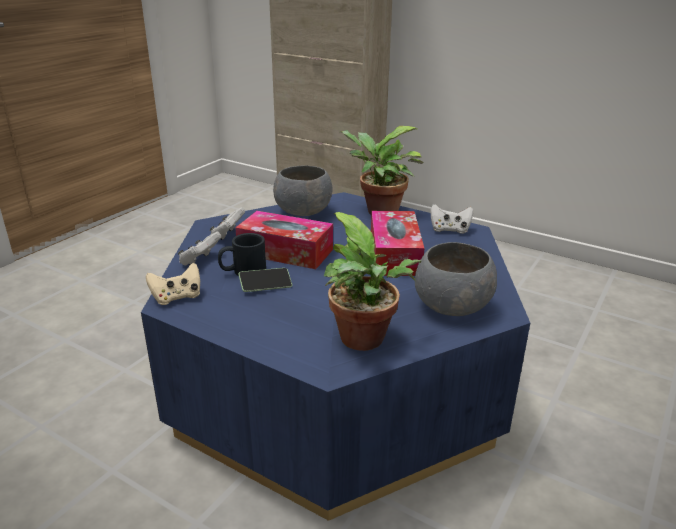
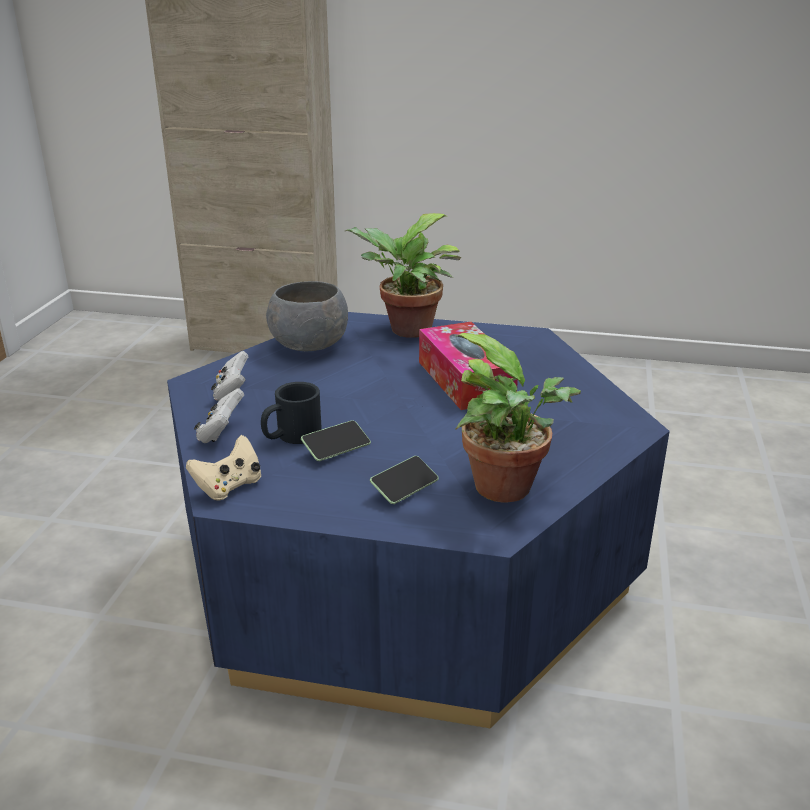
camera: 20 degrees left, 0 degrees up
(285, 251) = (327, 401): tissue box -> none
(290, 323) = (404, 488): none -> phone
(449, 230) = (507, 339): white game controller -> none
(450, 306) = (574, 429): grey bowl -> none

